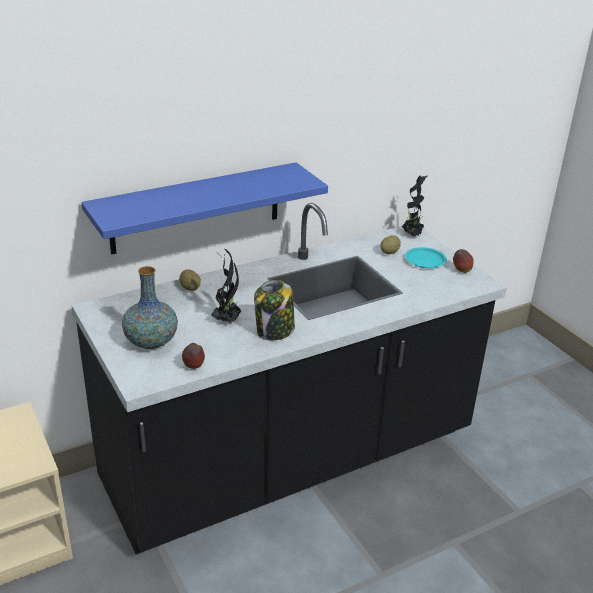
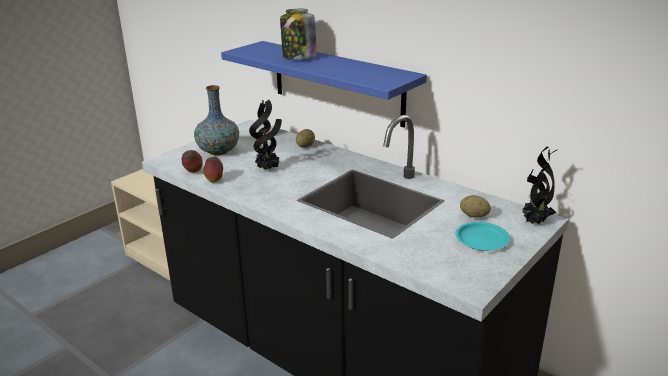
camera: 70 degrees right, 5 degrees down
(274, 331) = (265, 190): jar -> jar (299, 57)
(461, 271) = (486, 267): apple -> apple (214, 180)

